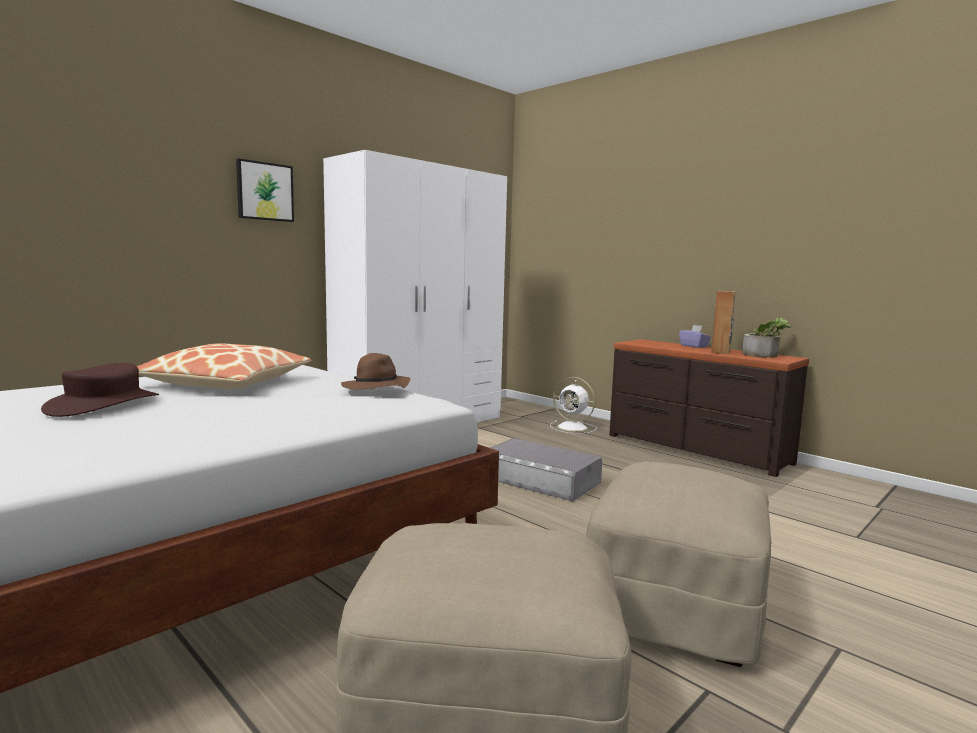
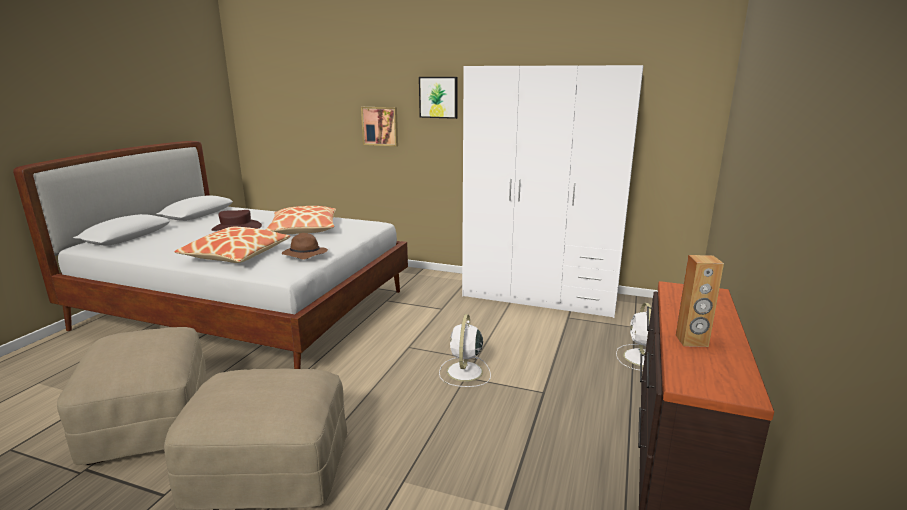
camera: 65 degrees right, 10 degrees up
(167, 228) = (380, 126): none -> picture
(289, 413) = (237, 255): none -> pillow
(540, 480) = (464, 372): grey storage box -> white fan
(694, 346) = (723, 321): purple tissue box -> none
(764, 355) = (726, 372): potted plant -> none

